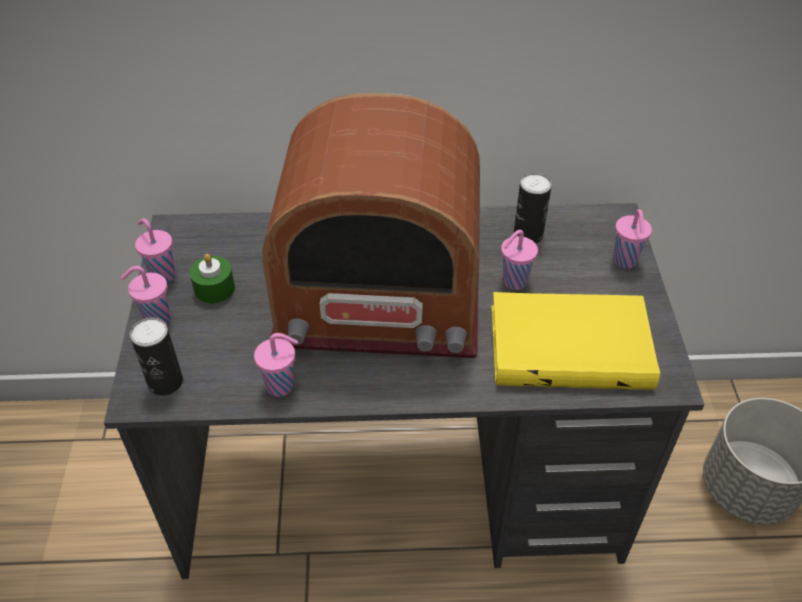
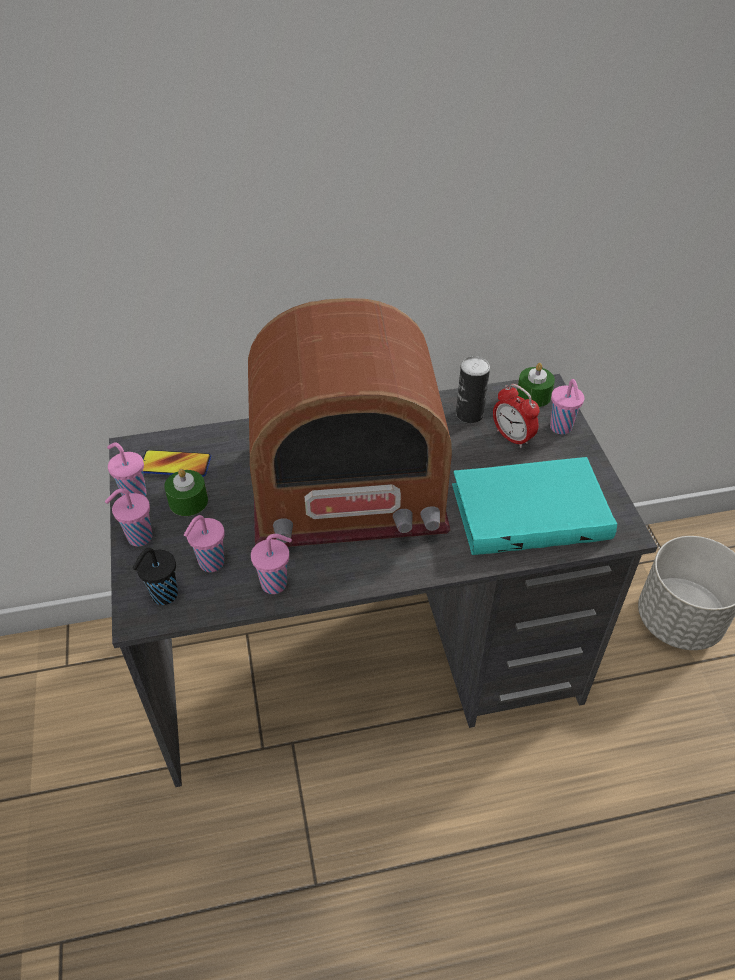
camera: 10 degrees left, 0 degrees up
(165, 382) = (163, 596): can -> black cup
(211, 249) = (175, 464): none -> phone
(513, 282) = (466, 459): pink cup -> pink cup (210, 563)
(568, 265) = (512, 437): none -> alarm clock
(570, 344) = (530, 509): yellow book -> turquoise book
(602, 223) = (533, 395): none -> green candle

